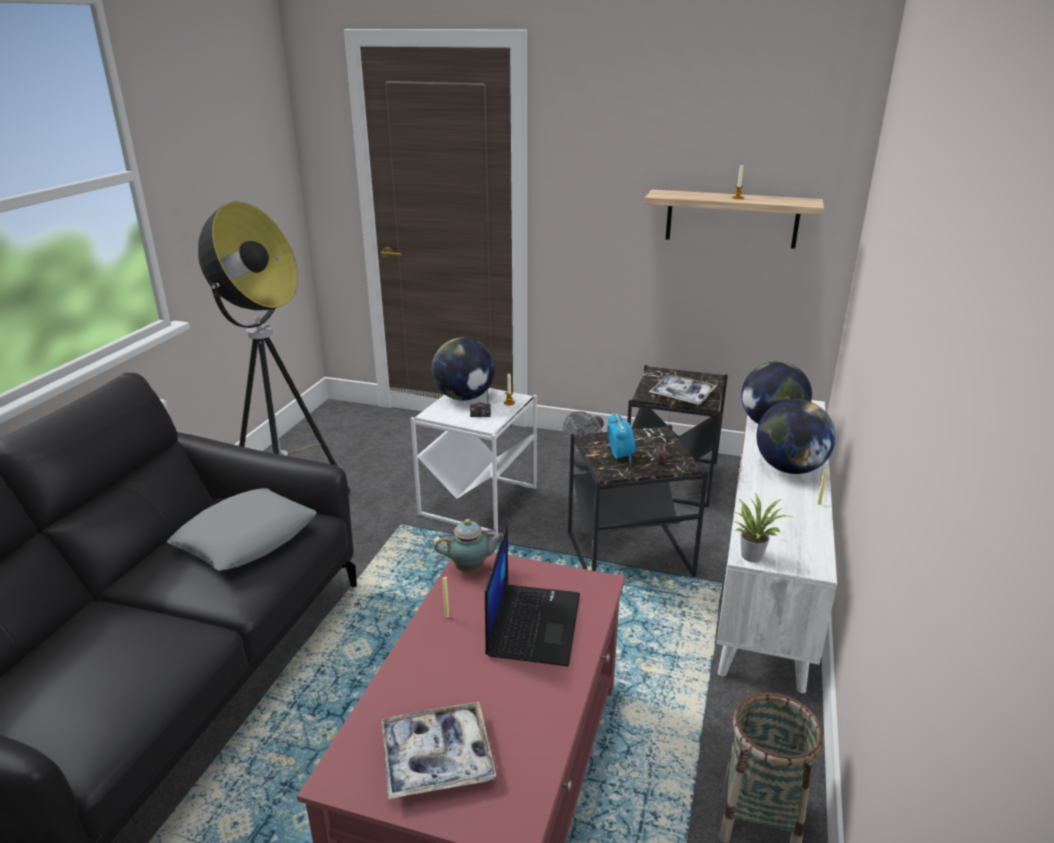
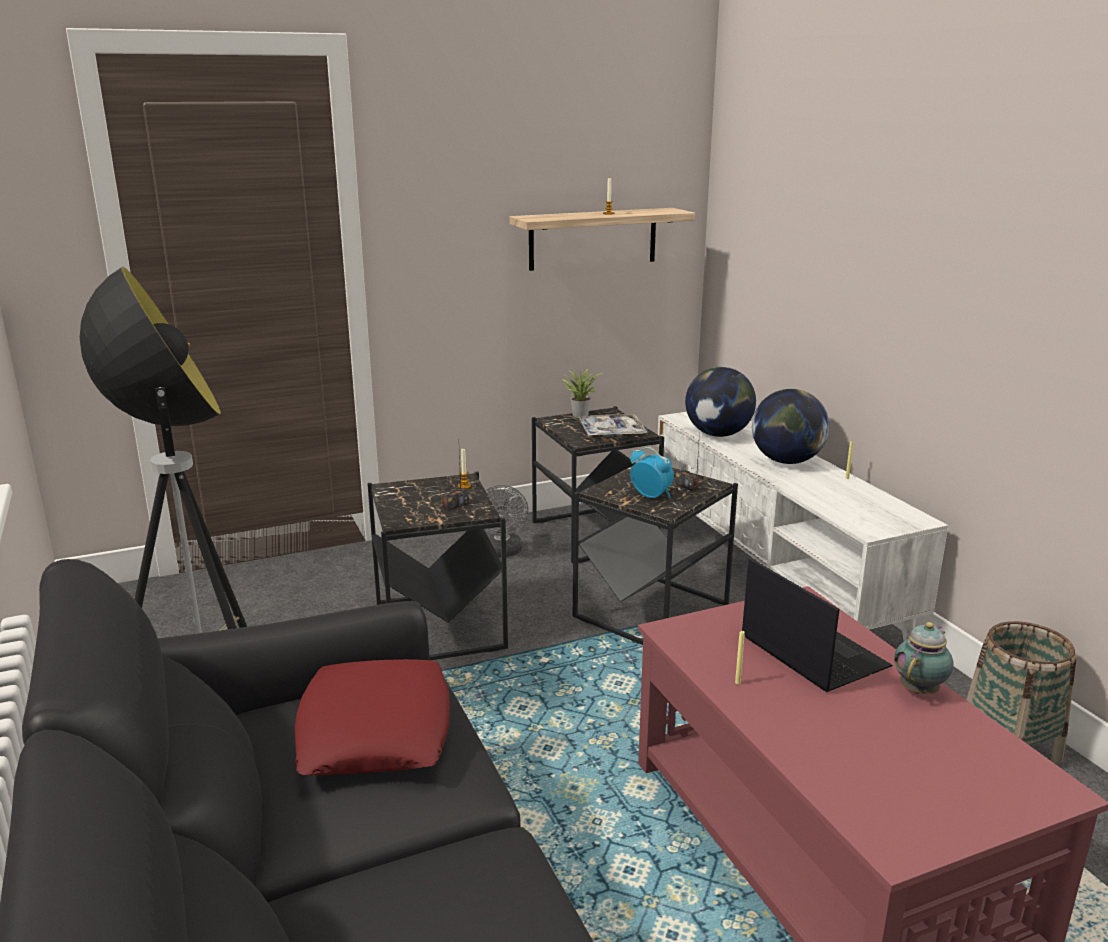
camera: 40 degrees left, 5 degrees down
(246, 538) = (375, 730): grey pillow -> red pillow
(437, 758) = (930, 784): tray -> none
(464, 397) = (406, 495): globe -> none
(471, 568) = (685, 636): teapot -> teapot (920, 689)
(479, 501) = (440, 625): white side table -> black side table
(752, 554) = (870, 528): potted plant -> potted plant (579, 415)

